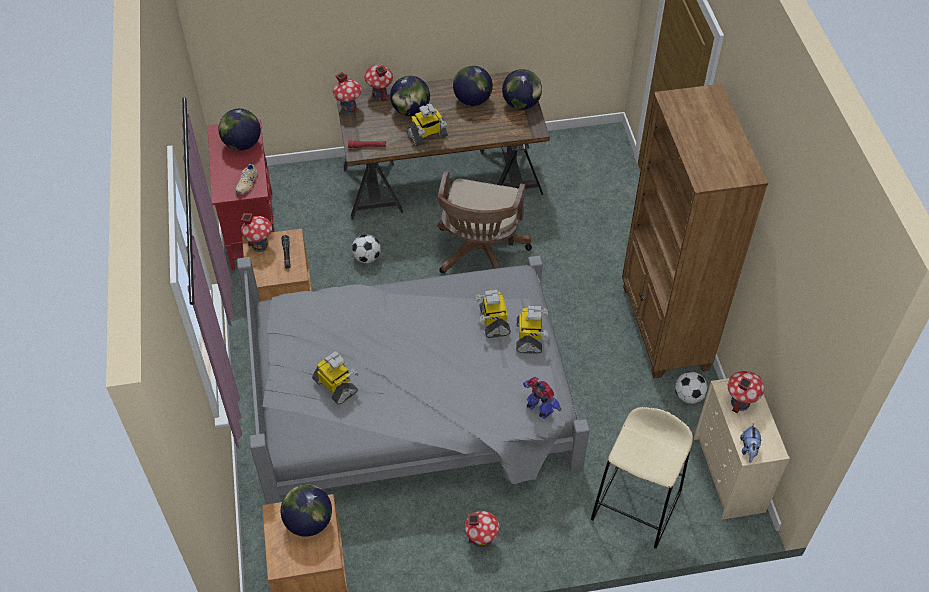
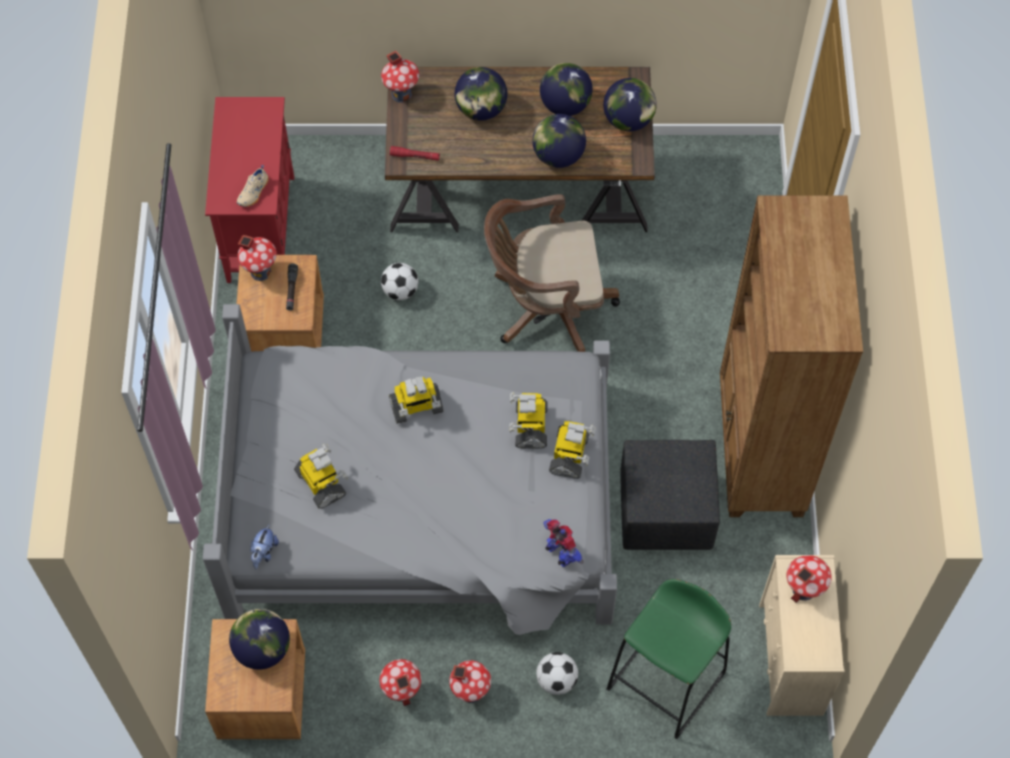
camera: 10 degrees right, 10 degrees up
(242, 144) = (255, 132): globe -> globe (558, 155)
(379, 94) = (445, 78): toy house -> toy house (402, 691)
(427, 136) = (495, 152): toy robot -> toy robot (416, 407)
(479, 254) = (545, 308): brown office chair -> brown office chair turned 60 degrees clockwise
(603, 381) = (664, 511): none -> black ottoman
(636, 506) = (666, 681): beige stool -> green stool
(688, 396) = (767, 548): football -> football (556, 680)
(749, 449) = (797, 652): plush toy -> plush toy (264, 553)

